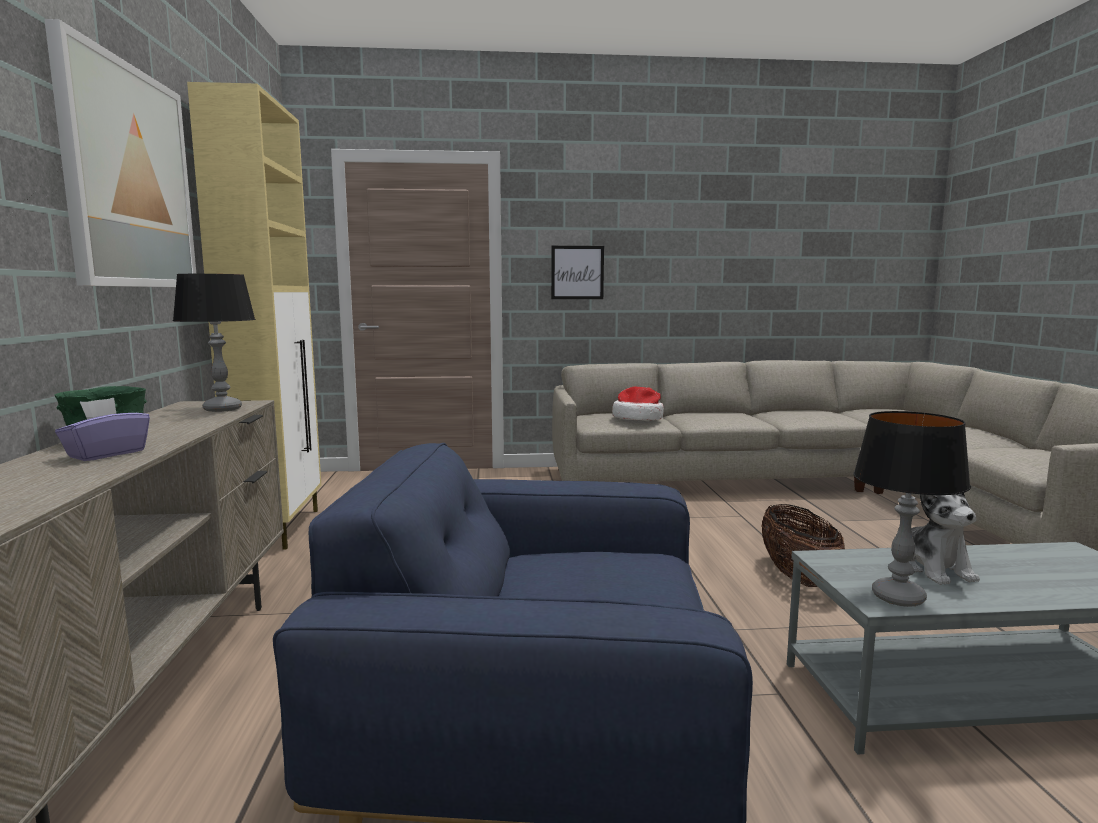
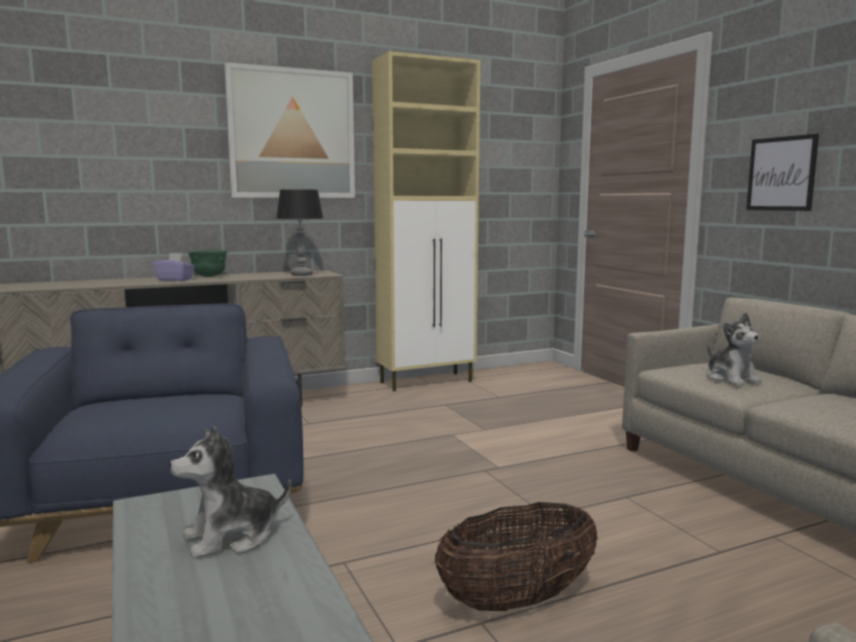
camera: 70 degrees right, 0 degrees up
(638, 418) = (731, 378): hat -> plush toy
(898, 597) = (153, 514): table lamp -> none

